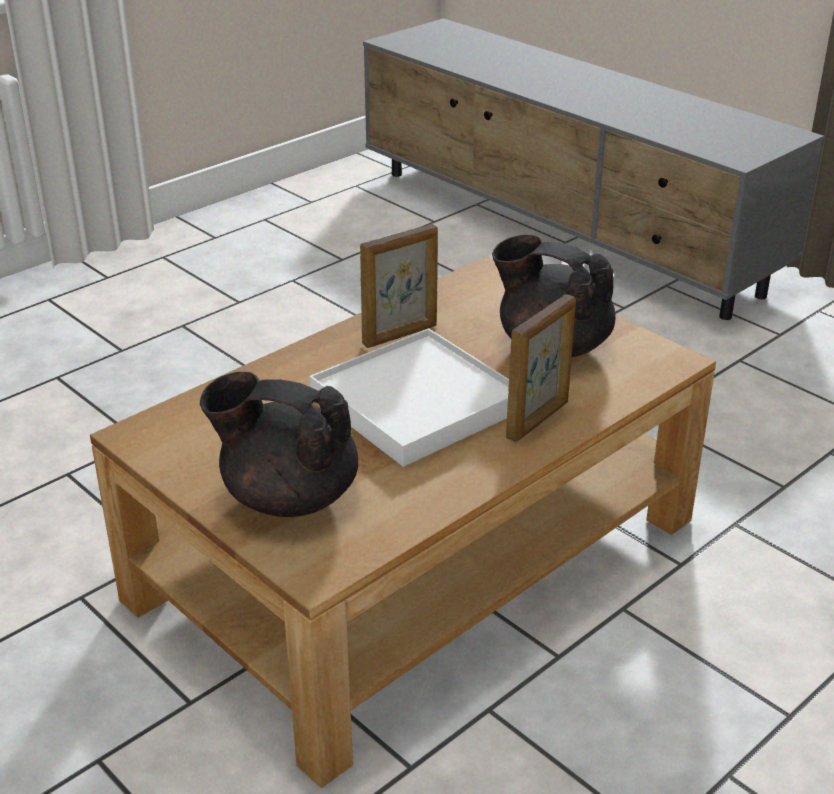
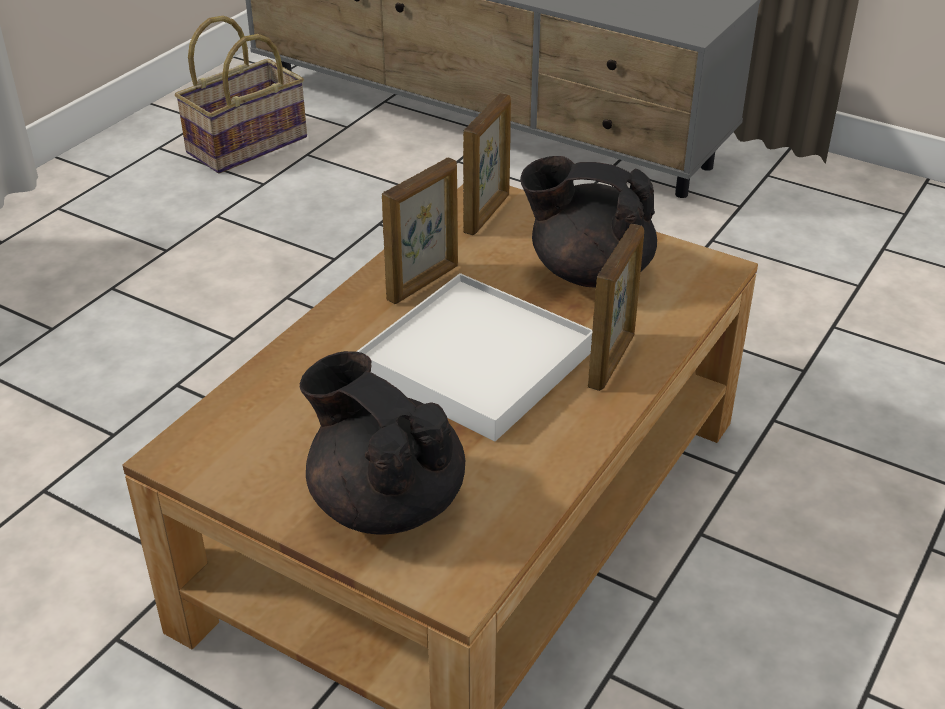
camera: 15 degrees left, 5 degrees up
(288, 496) = (385, 501): black teapot -> black teapot turned 45 degrees clockwise
(340, 225) = (246, 144): none -> basket
(483, 288) = (487, 214): none -> picture frame

